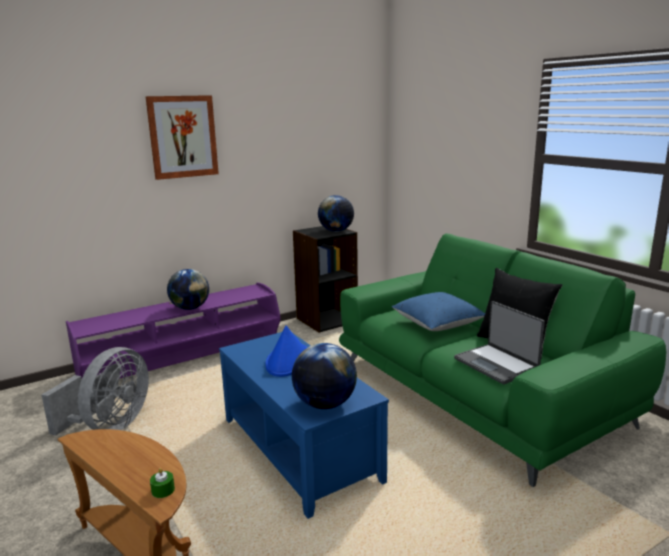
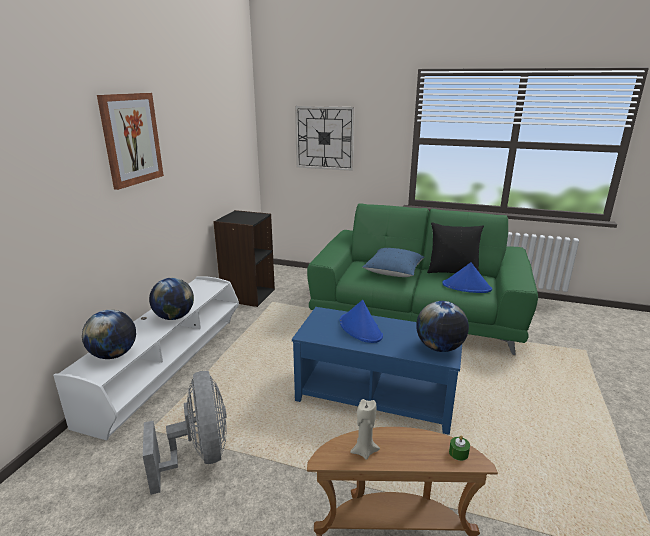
camera: 40 degrees left, 5 degrees up
(108, 448) = (364, 451): none -> beige candle
(184, 357) = (169, 367): purple tv stand -> white tv stand
(336, 231) = (253, 215): globe -> globe (114, 355)
(444, 151) = (324, 138): none -> wall clock
(497, 364) = (467, 287): laptop -> blue hat

